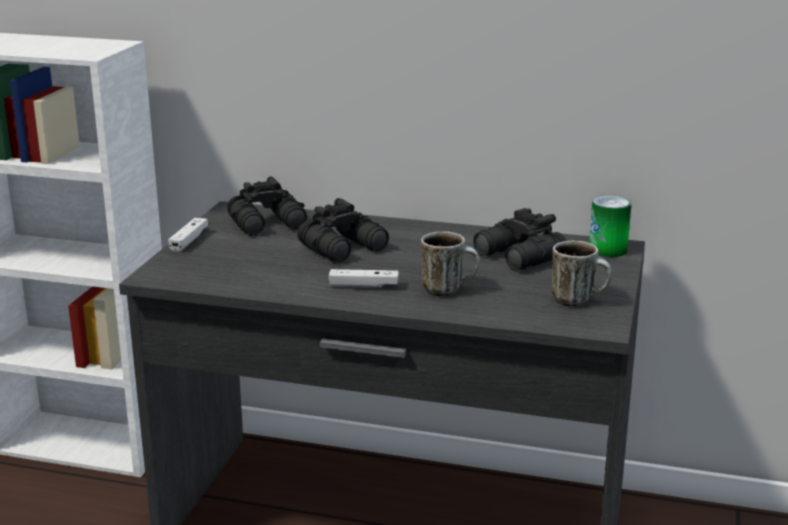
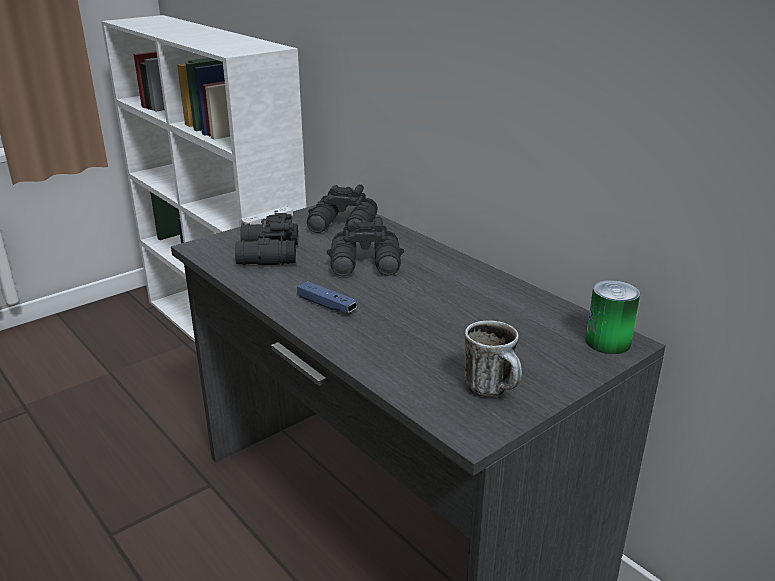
camera: 35 degrees right, 5 degrees up
(364, 286) = (326, 305): white game controller -> blue game controller
(449, 289) = (389, 334): mug -> none
(519, 257) = (503, 321): black binoculars -> black binoculars (266, 255)

